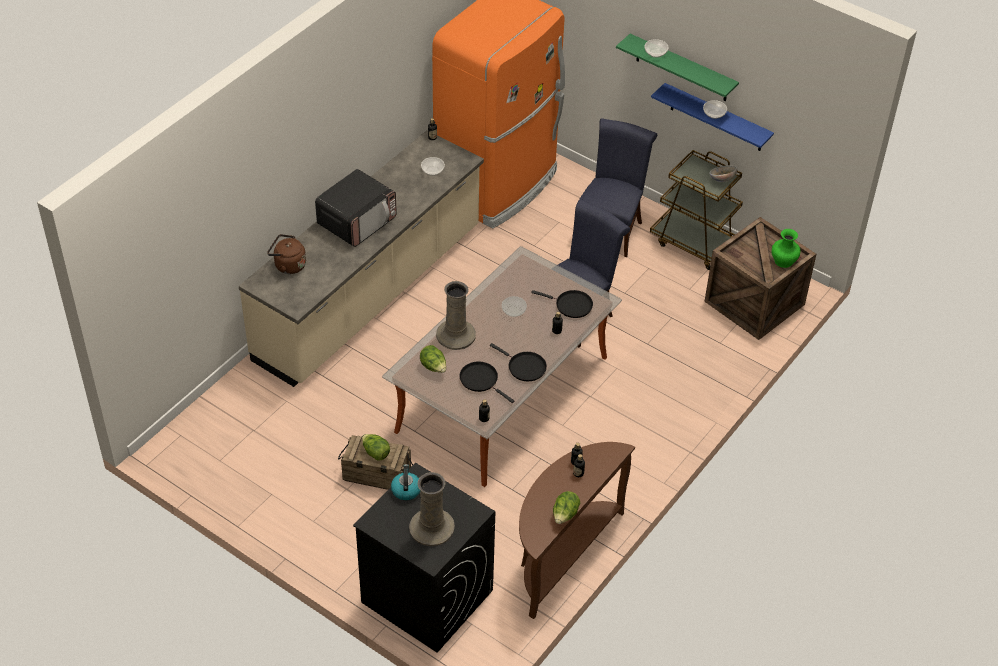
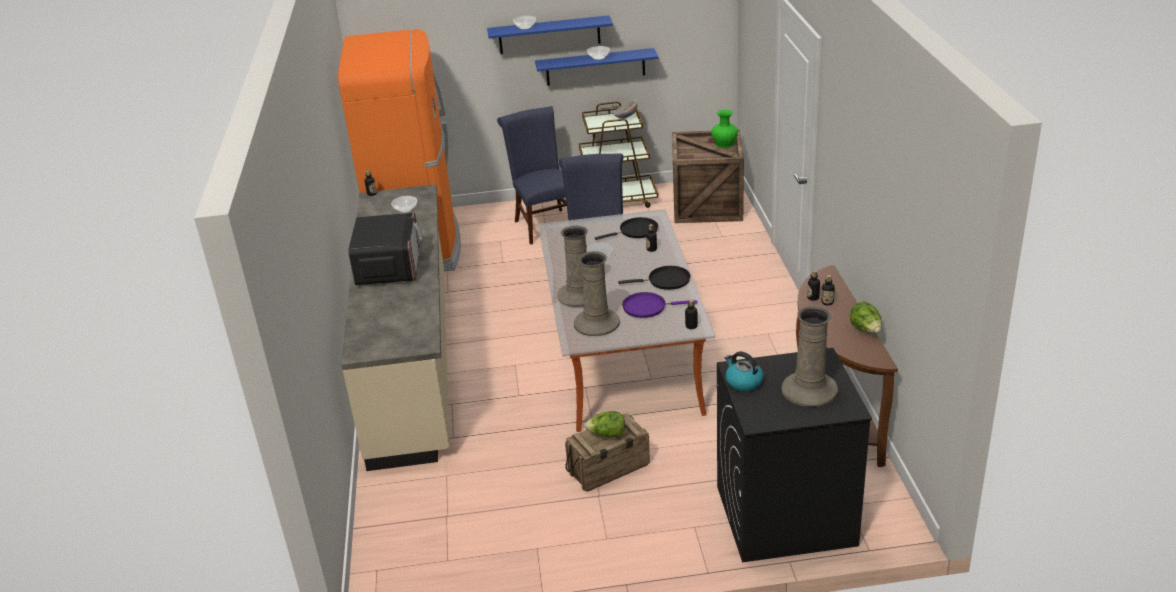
camera: 40 degrees left, 15 degrees down
(288, 265) = (369, 325): brown kettle -> none
(433, 367) = (596, 323): lettuce -> beige vase
(481, 380) = (647, 307): black frying pan -> purple frying pan
(682, 68) = (549, 35): green shelf -> blue shelf

